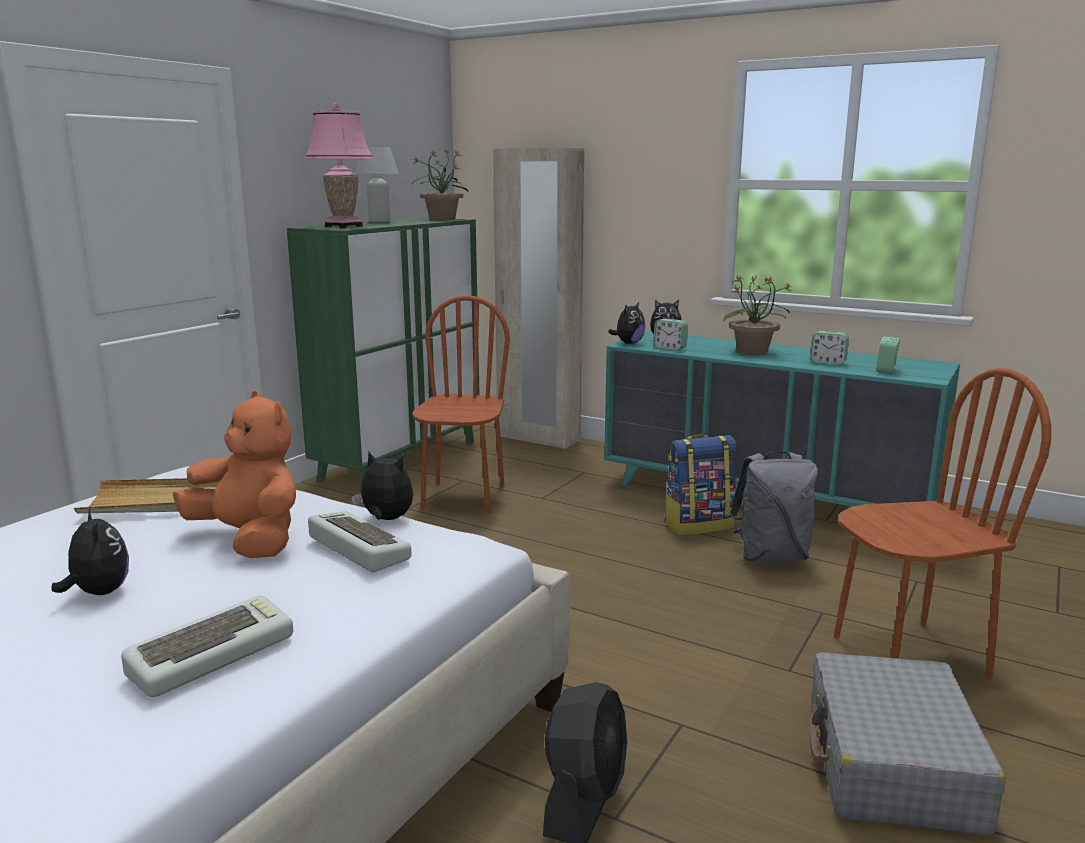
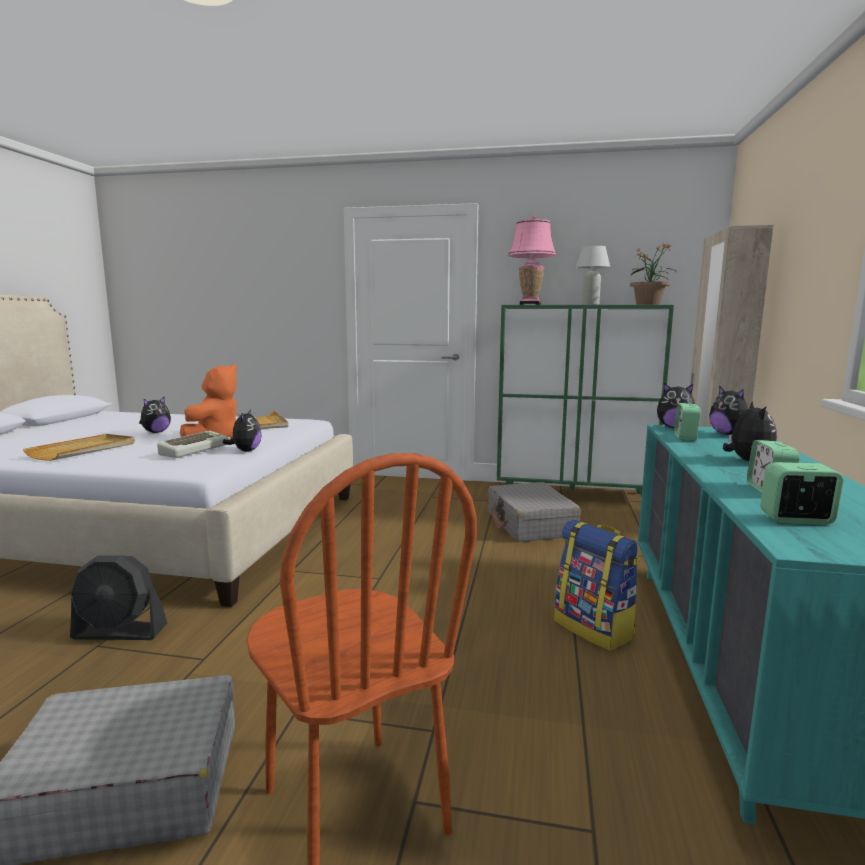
camera: 70 degrees right, 5 degrees down
(212, 654) = (84, 450): keyboard -> beige tray
(463, 497) = (530, 524): brown chair -> grey suitcase
(753, 352) = (747, 461): potted plant -> plush toy
(771, 556) = (556, 683): grey backpack -> none

